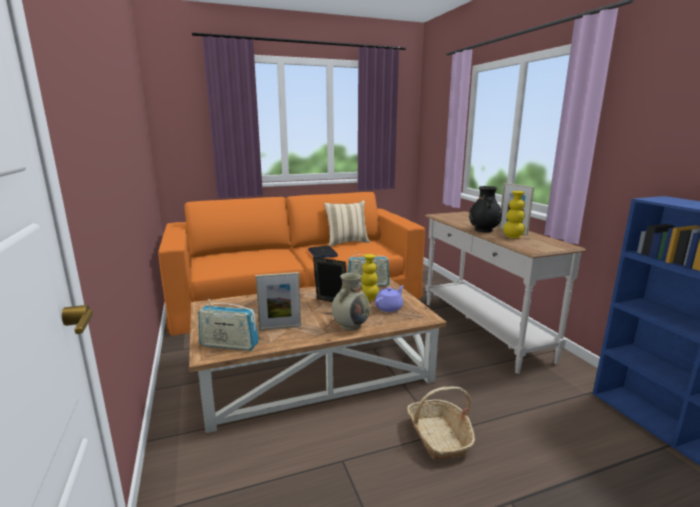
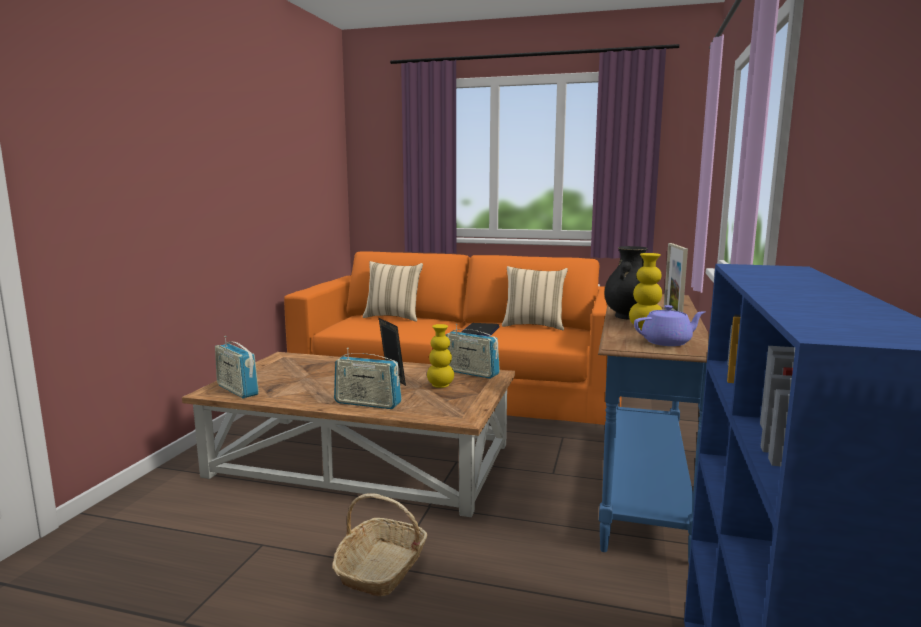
camera: 35 degrees right, 5 degrees down
(238, 253) = (393, 317): none -> beige pillow
(280, 327) = (302, 388): picture frame -> none
(351, 325) = (367, 403): beige vase -> radio
(389, 307) = (443, 399): purple teapot -> purple teapot (667, 342)
(481, 330) = (641, 486): white console table -> blue console table

